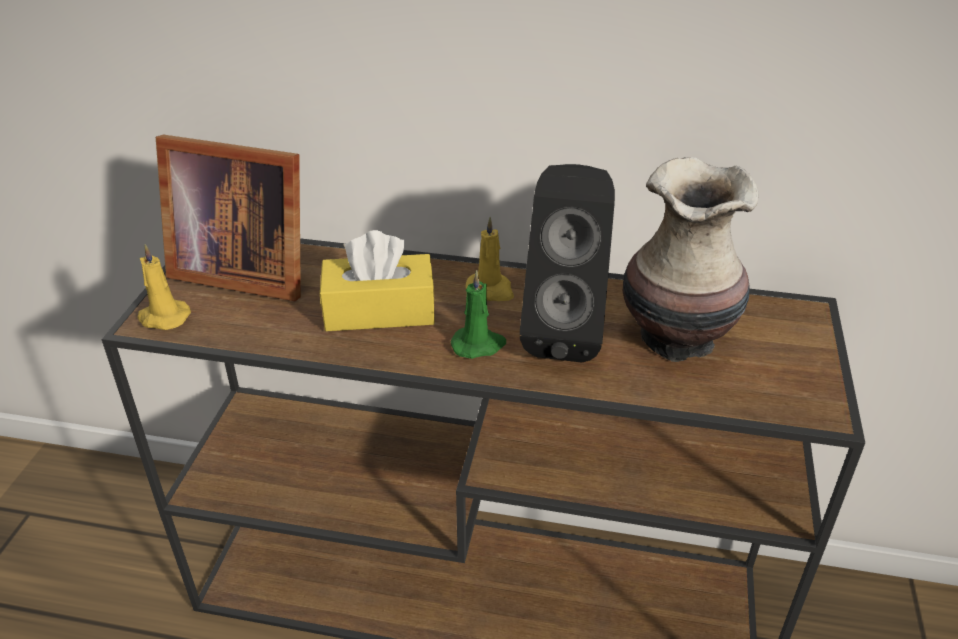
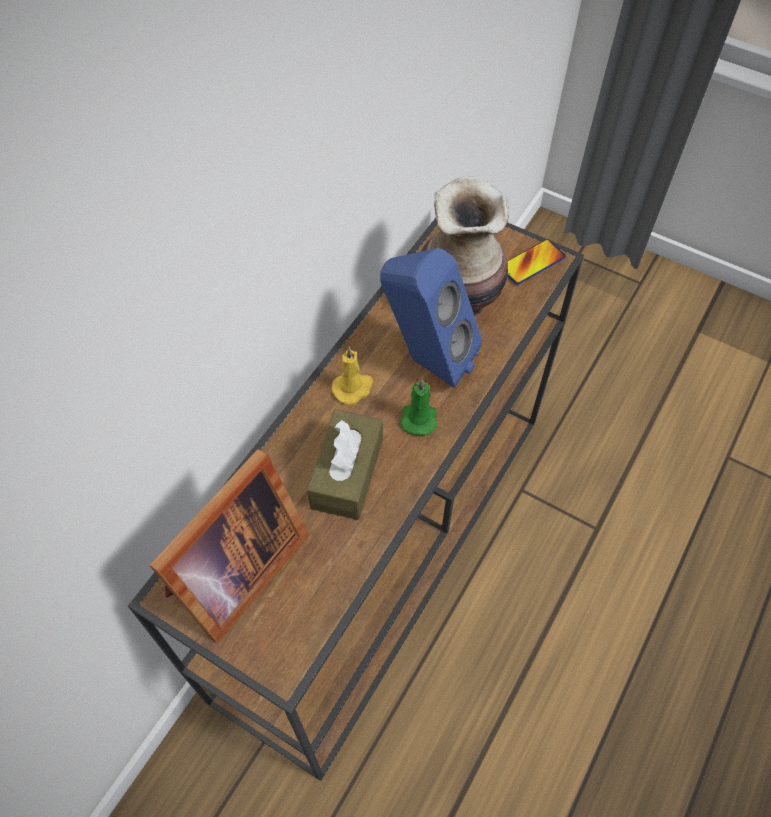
camera: 70 degrees left, 20 degrees up
(163, 317) = (281, 652): yellow candle -> none
(379, 311) = (347, 473): yellow tissue box -> brown tissue box
(564, 332) = (426, 360): black speaker -> blue speaker
(796, 390) = (532, 263): none -> phone

